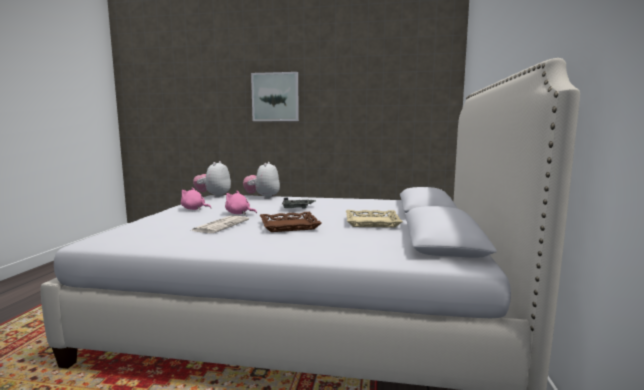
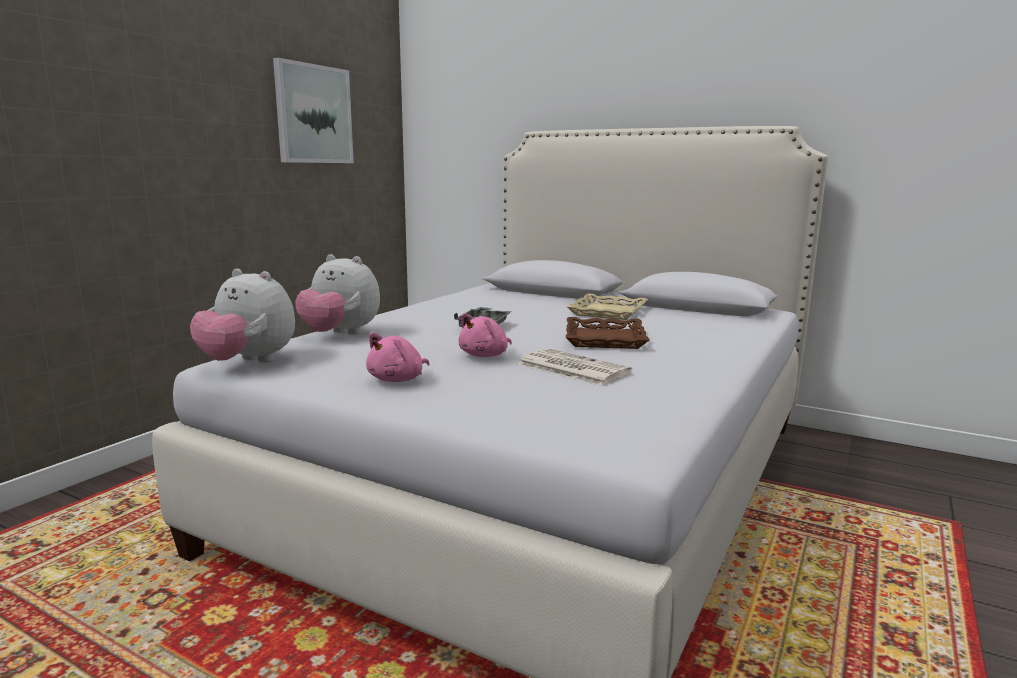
camera: 70 degrees left, 5 degrees up
(275, 97) = (99, 88): picture -> picture (313, 114)

